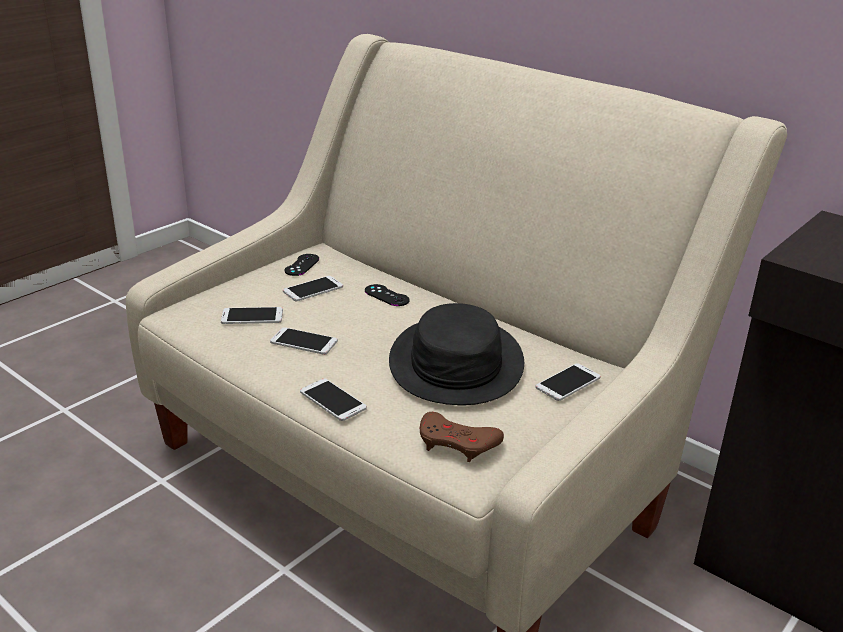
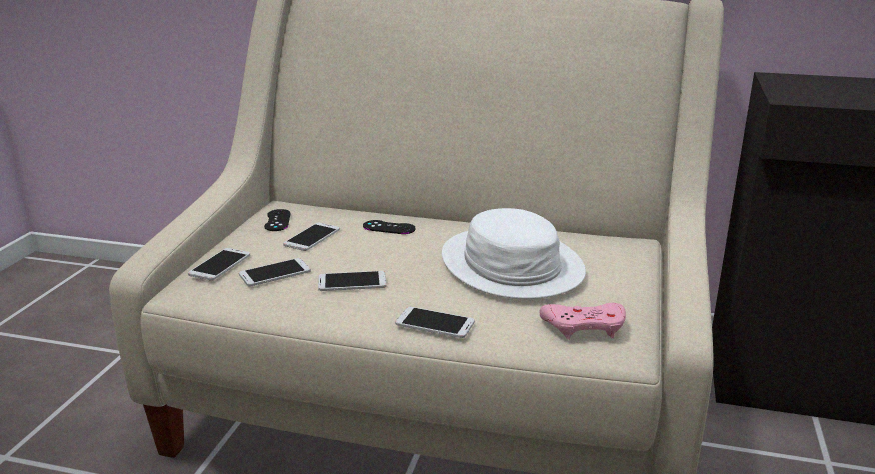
camera: 25 degrees left, 5 degrees down
(455, 363) = (511, 265): black hat -> white hat
(457, 443) = (584, 326): brown game controller -> pink game controller
(568, 382) = (617, 257): phone -> phone (220, 265)

